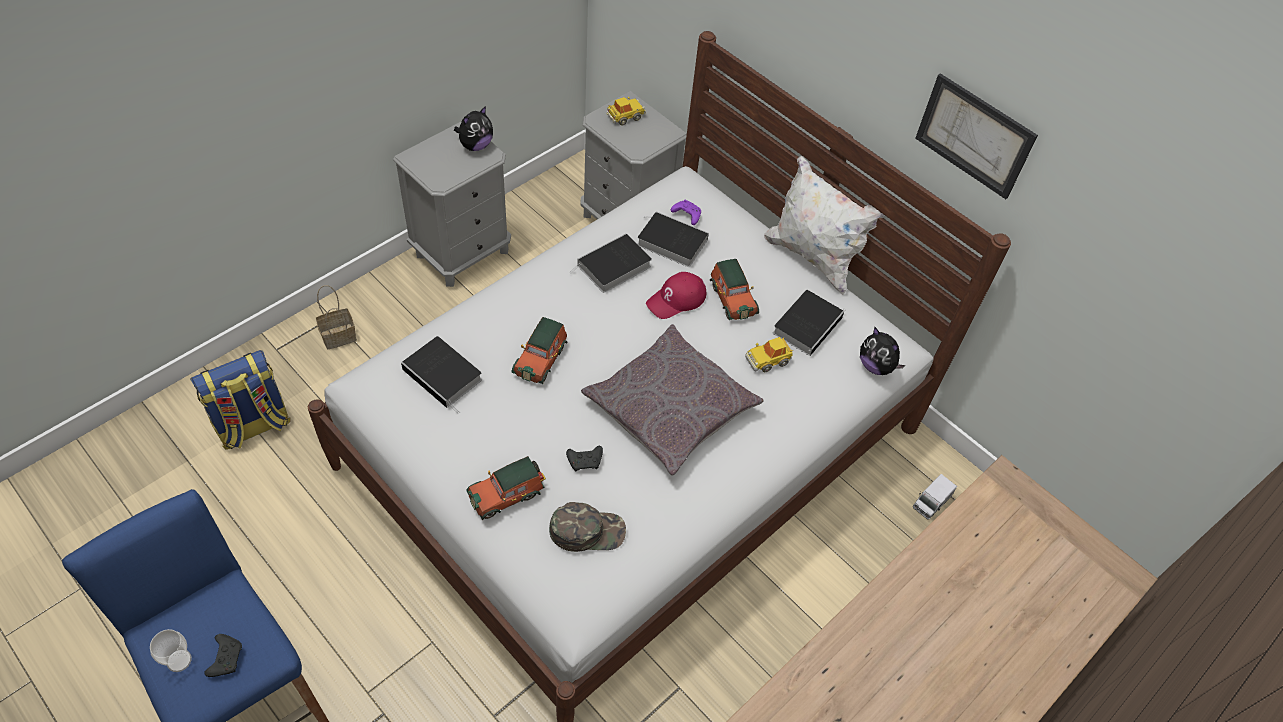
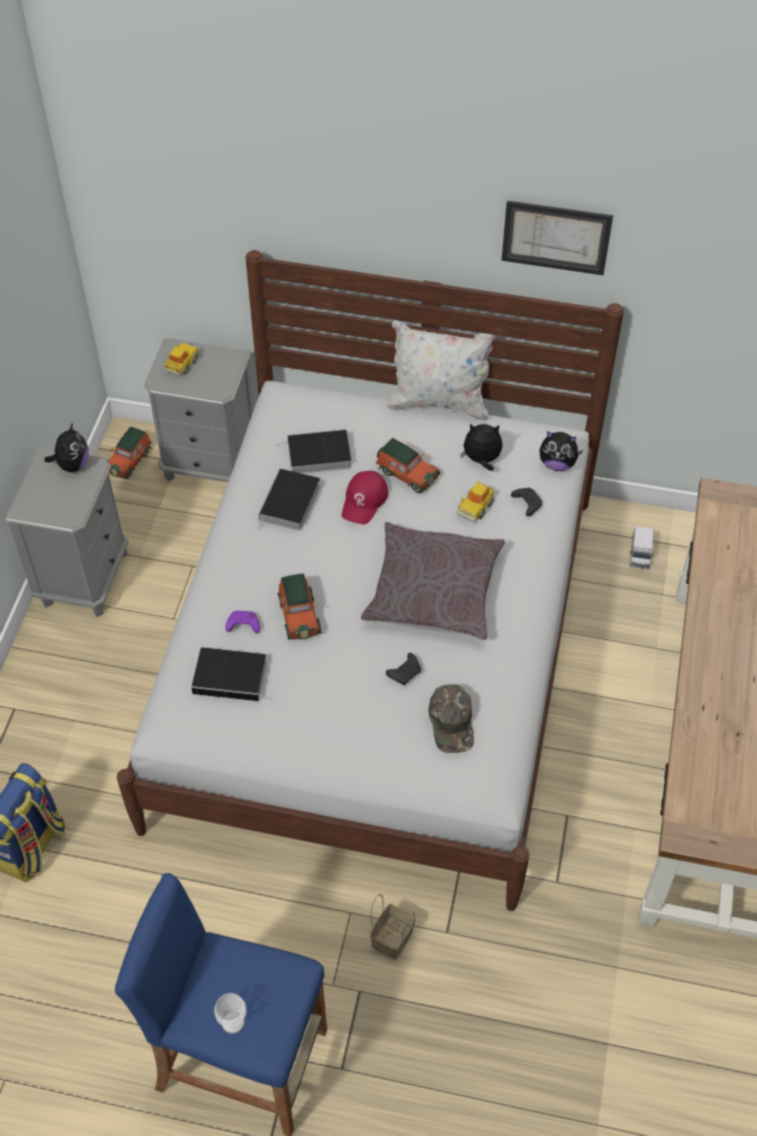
camera: 30 degrees left, 0 degrees up
(226, 658) = (268, 995): black game controller -> black game controller (526, 503)
(339, 335) = (37, 720): basket -> basket (392, 936)
(507, 494) = (367, 735): toy car -> toy car (130, 460)
(587, 530) = (452, 723): green cap -> green cap turned 120 degrees clockwise
(686, 215) = (310, 424): purple game controller -> purple game controller (242, 625)
(808, 324) = (481, 460): book -> plush toy

